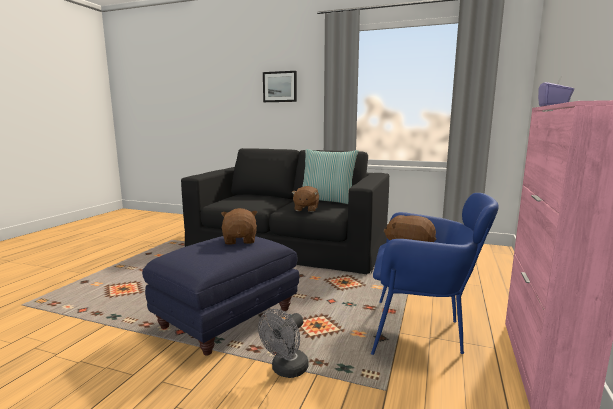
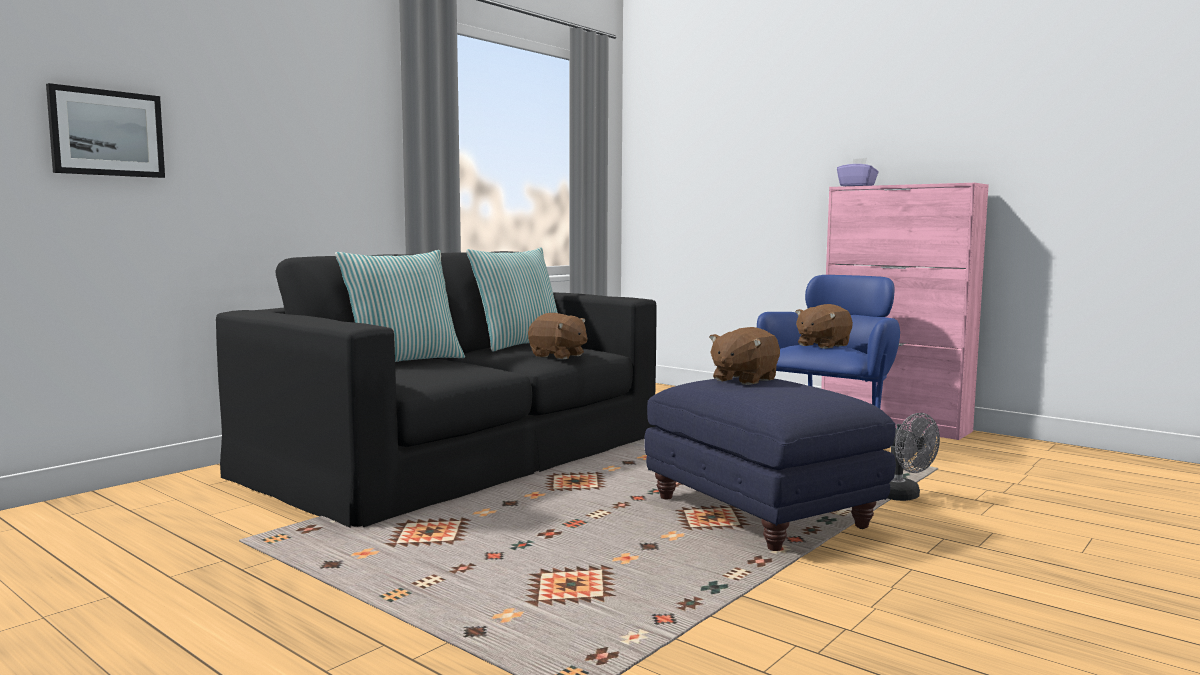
camera: 70 degrees left, 5 degrees down
(240, 240) = (743, 379): brown plush toy -> brown plush toy turned 60 degrees counterclockwise
(260, 196) = (403, 362): none -> pillow
(280, 87) = (290, 110): picture -> picture (107, 133)

